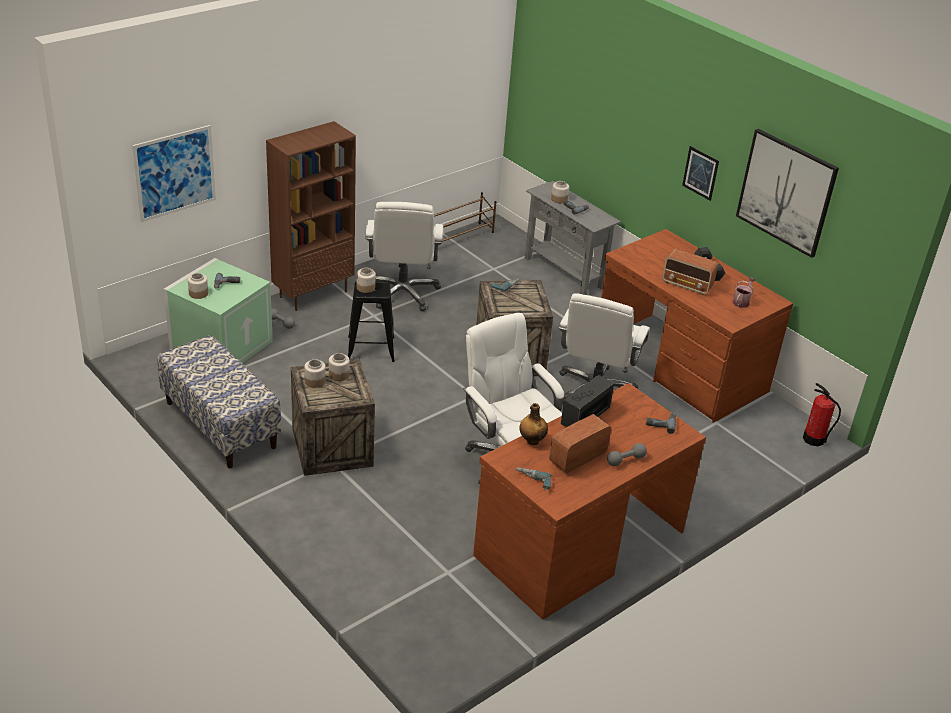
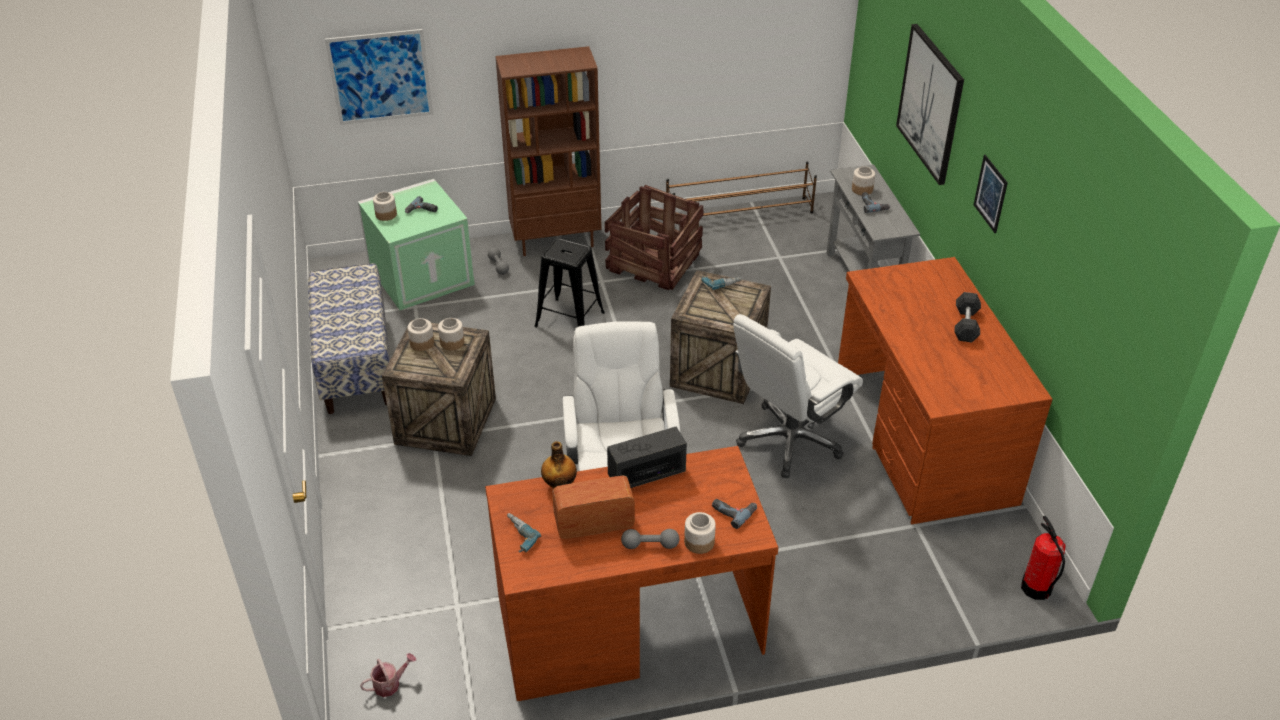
camera: 30 degrees right, 5 degrees up
(365, 288) = (560, 248): jar -> jar (699, 542)
(402, 293) = (653, 262): white office chair -> crate
(687, 285) = (921, 338): radio -> none
(741, 301) = (979, 378): watering can -> watering can (390, 684)
(786, 192) = (1062, 245): picture -> picture (930, 103)

